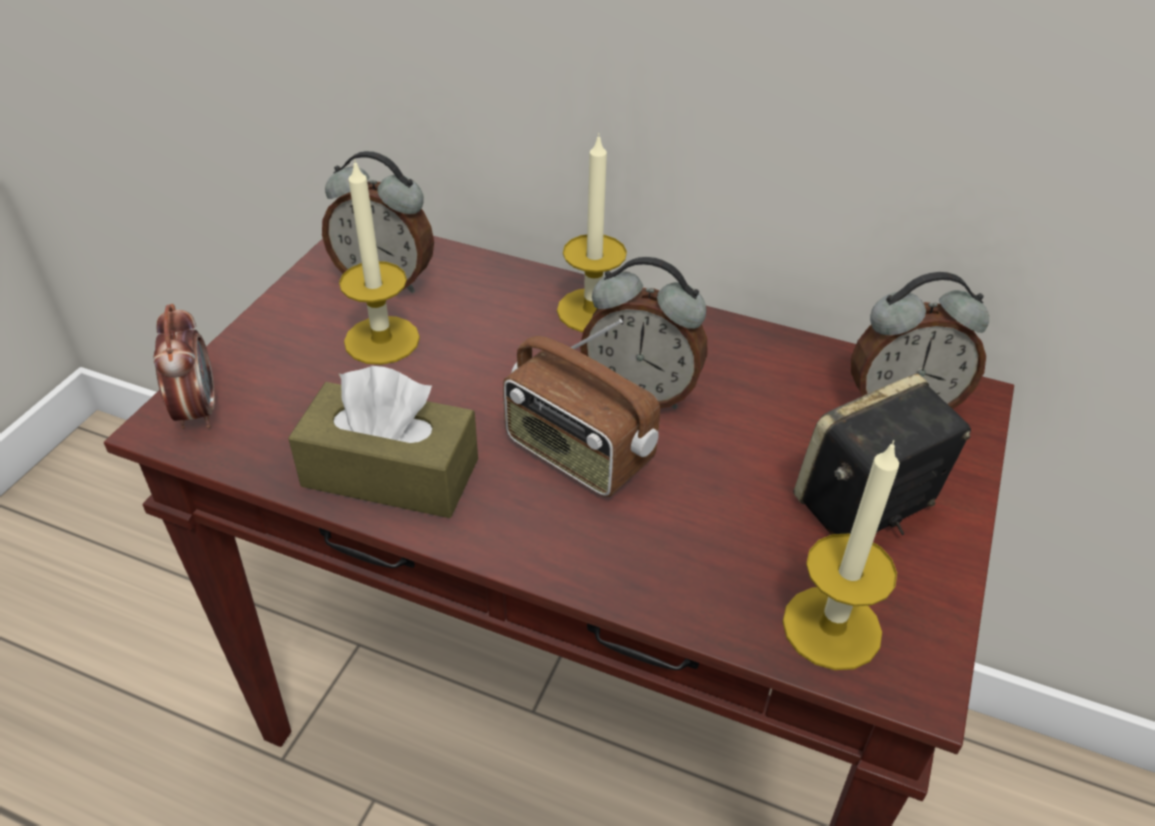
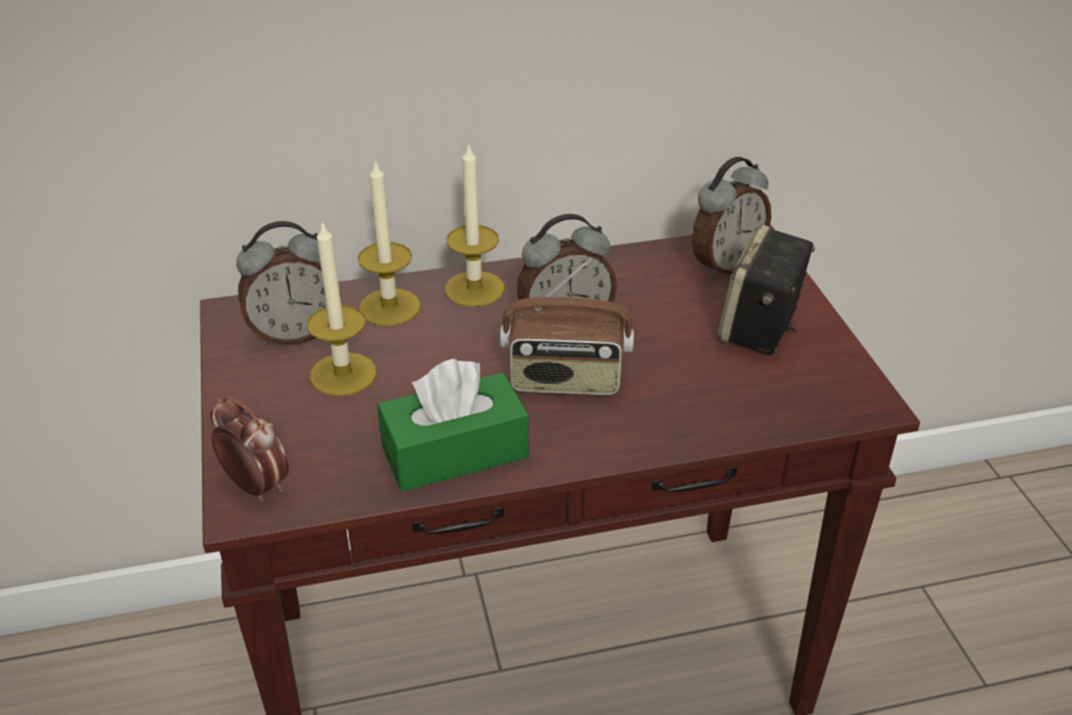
camera: 35 degrees left, 5 degrees down
(390, 472) = (455, 452): brown tissue box -> green tissue box
(831, 627) = (807, 400): candle -> candle (389, 307)

